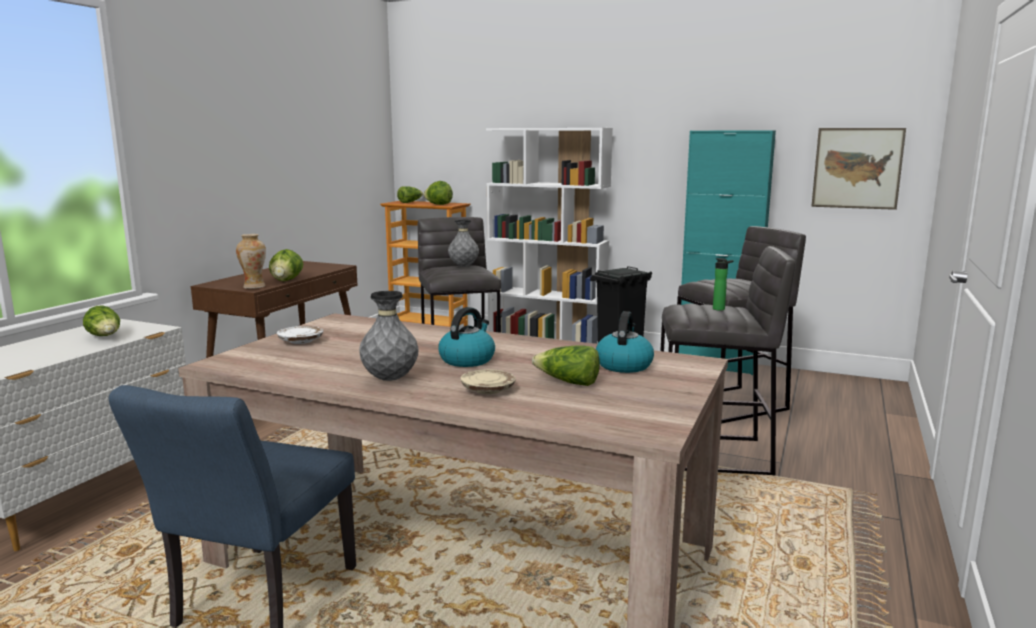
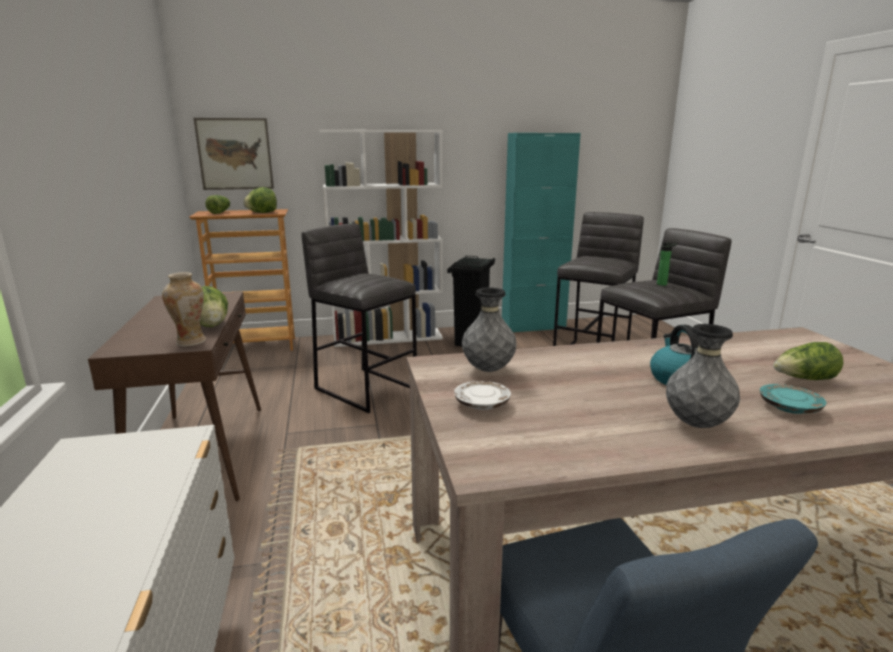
camera: 35 degrees left, 5 degrees up
(105, 337) = (132, 477): lettuce -> none
(463, 266) = (366, 276): grey vase -> grey vase (488, 370)
(488, 390) = (789, 407): beige plate -> turquoise plate
(623, 365) = (778, 350): kettle -> none
(857, 168) = (621, 162): picture -> picture (235, 154)

